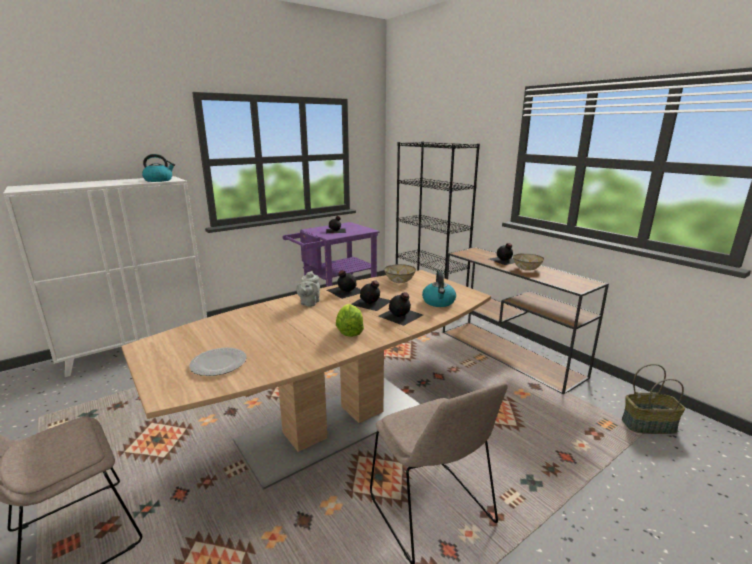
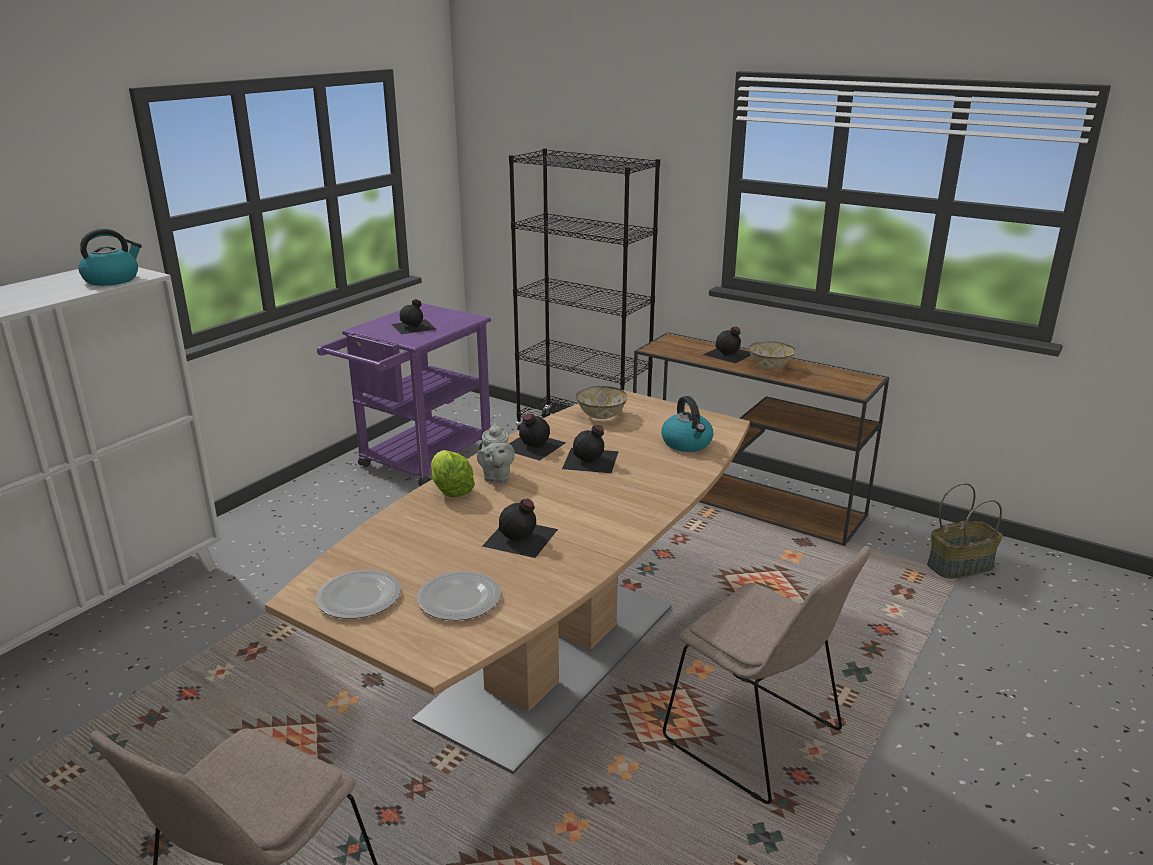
camera: 20 degrees left, 5 degrees up
(168, 351) = (358, 597): none -> plate
(349, 331) = (601, 512): lettuce -> lettuce (450, 489)
(400, 315) = (652, 475): black bottle -> black bottle (521, 538)

